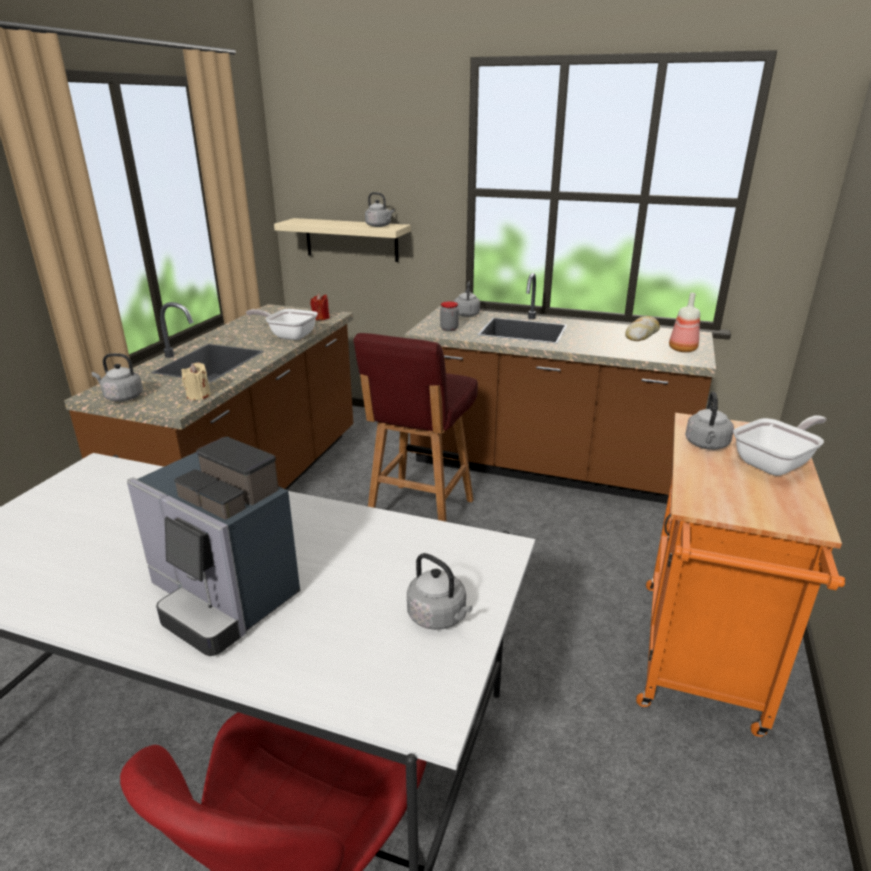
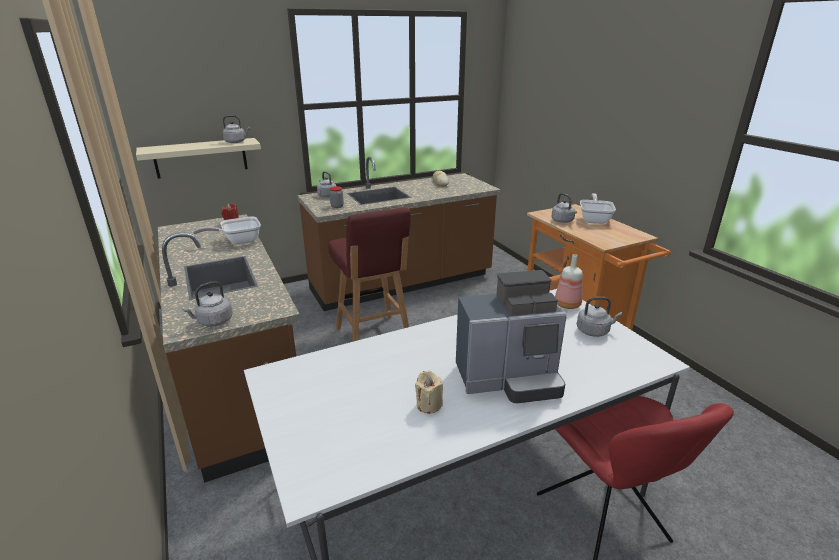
camera: 45 degrees left, 0 degrees up
(198, 395) = (273, 296): beige candle -> beige candle (429, 405)
(682, 350) = (471, 184): bottle -> bottle (568, 305)

